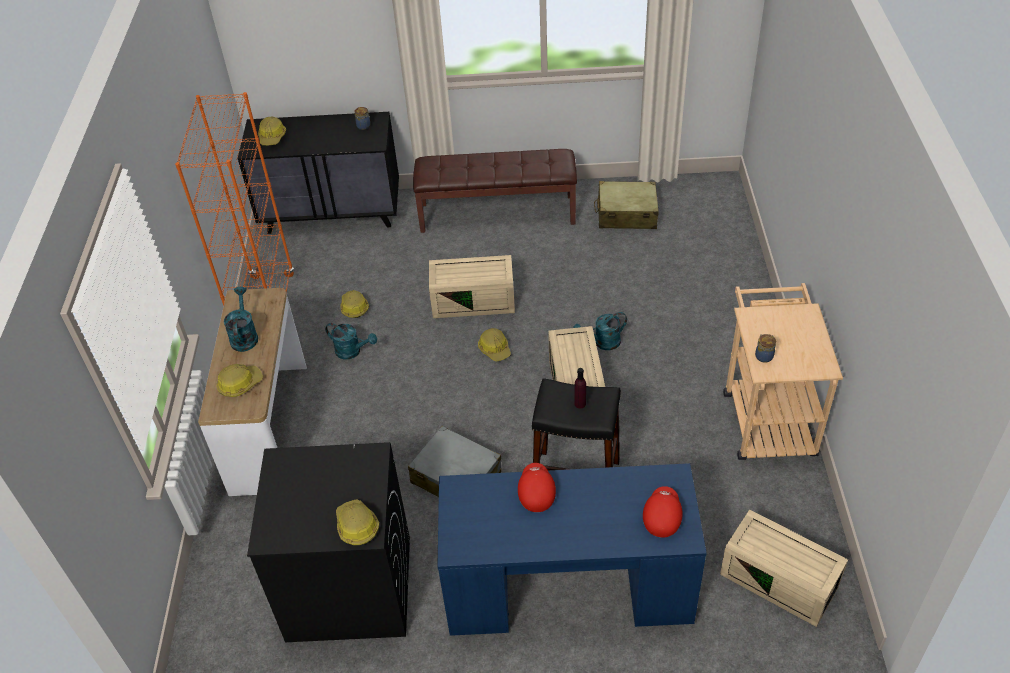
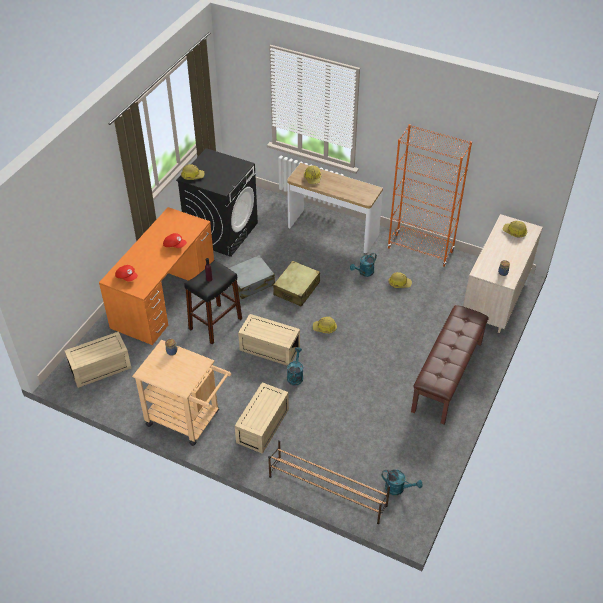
camera: 115 degrees right, 0 degrees up
(244, 336) = (344, 186): turquoise watering can -> turquoise watering can (398, 488)
(332, 213) = (495, 299): black dresser -> beige dresser
(474, 300) = (371, 334): beige storage box -> beige storage box (263, 427)
(567, 584) = (164, 296): blue desk -> orange desk
(626, 214) = (404, 445): beige suitcase -> beige suitcase (297, 289)
(740, 248) = (327, 490): none -> brown shoe rack

